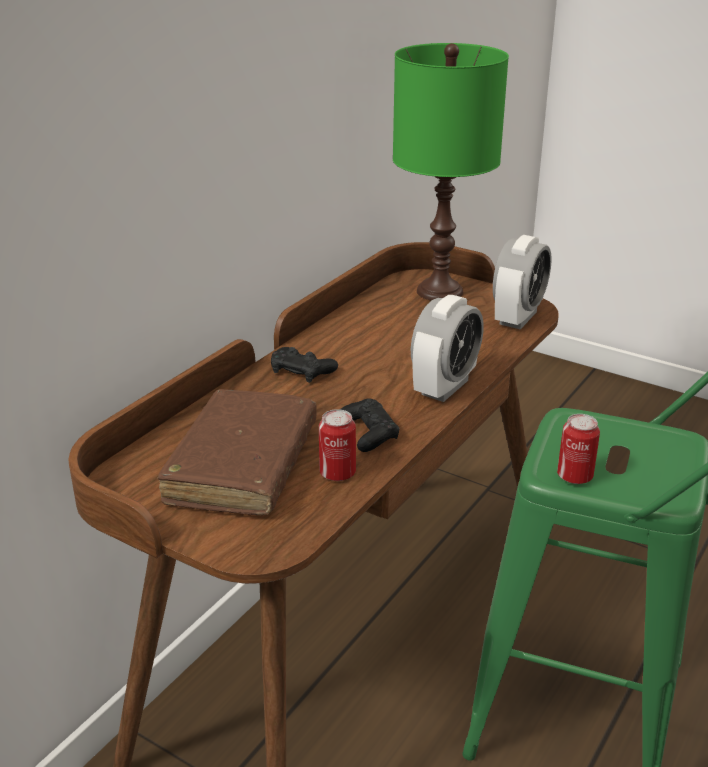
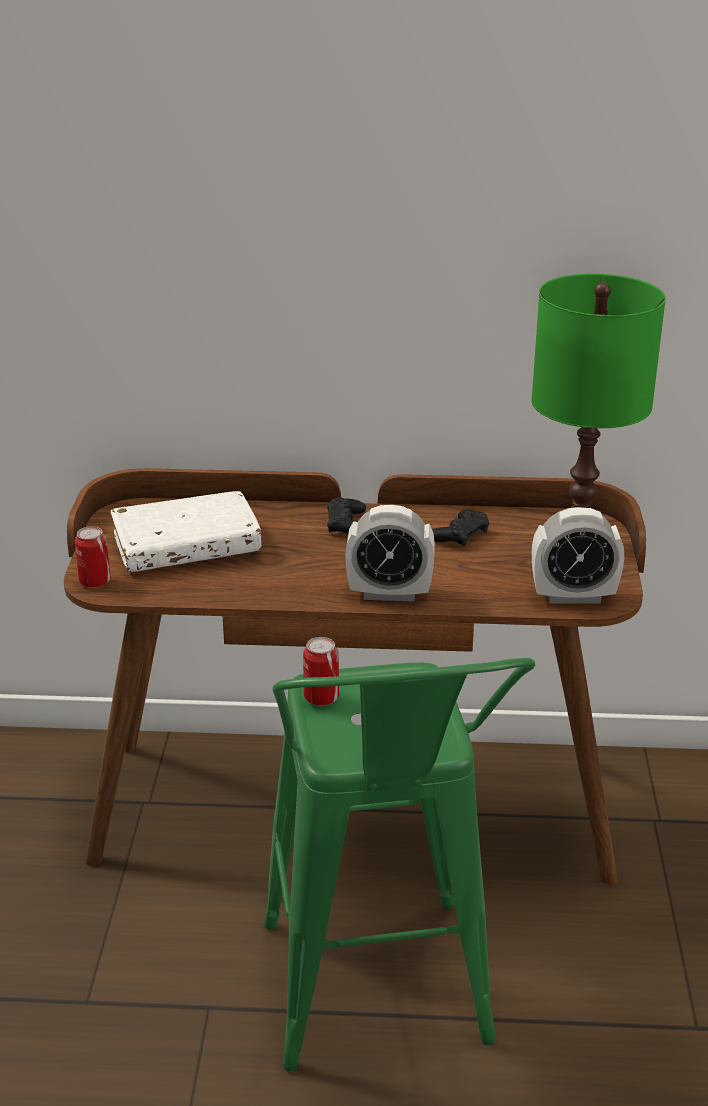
camera: 60 degrees right, 0 degrees up
(243, 466) = (187, 546): brown book -> white book
(337, 473) = (211, 584): can -> can (95, 582)
(368, 432) = (280, 580): black game controller -> black game controller (460, 535)

